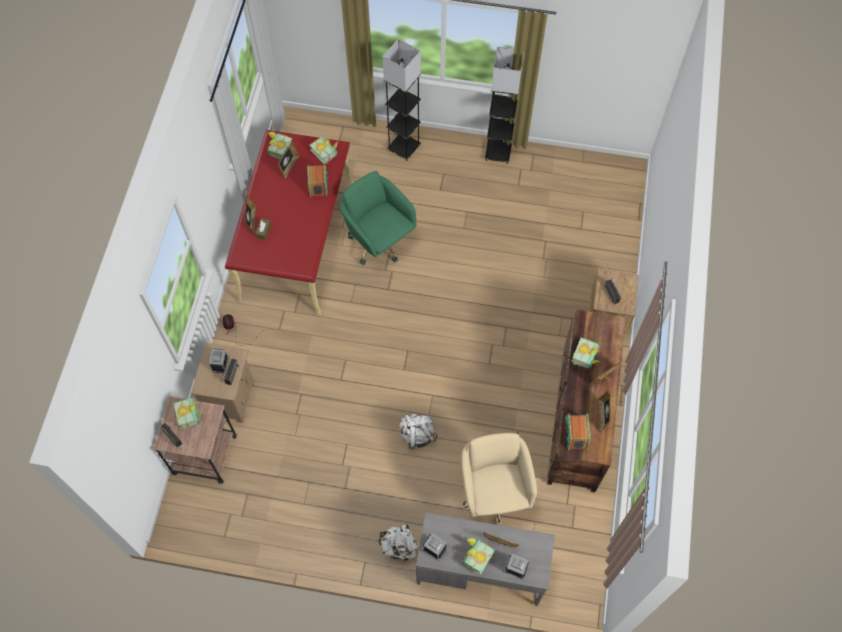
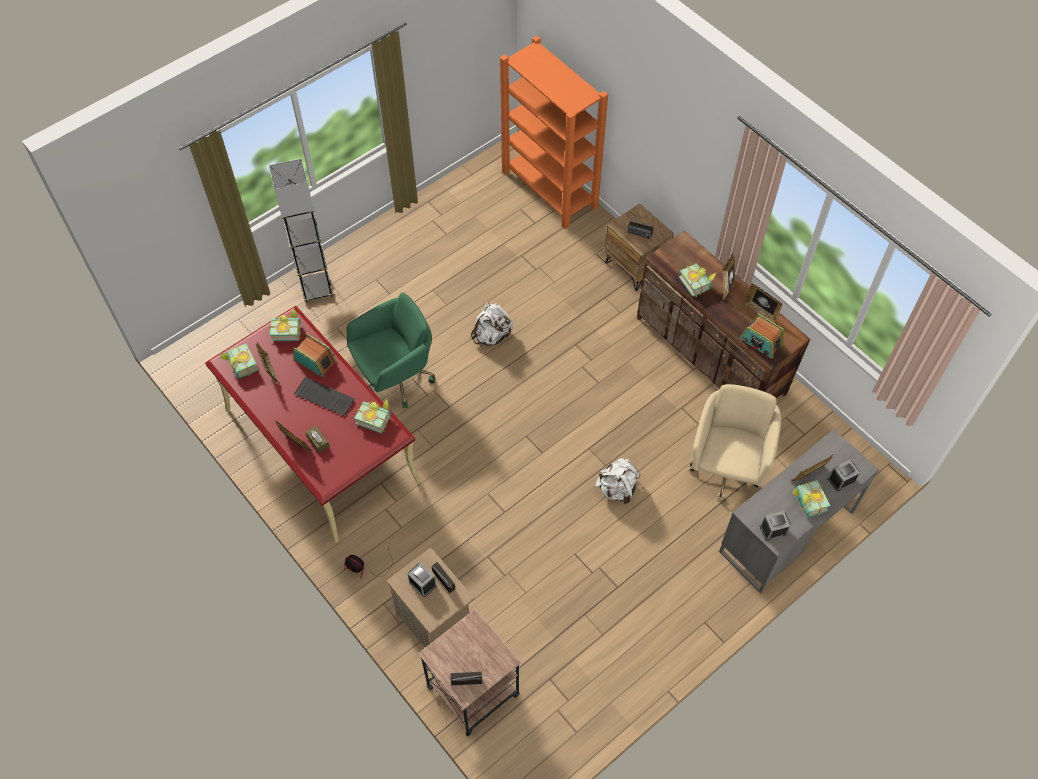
camera: 50 degrees left, 5 degrees down
(191, 415) = (458, 646): book -> book (375, 418)
(296, 209) = (323, 397): none -> keyboard
(379, 244) = (396, 380): green office chair -> green office chair turned 150 degrees clockwise
(399, 546) = (713, 582): white backpack -> white backpack (492, 335)
(493, 495) = (725, 471): beige office chair -> beige office chair turned 75 degrees clockwise
(498, 153) = (399, 225): grey floor lamp -> none
(618, 216) = (549, 189): none -> orange bookcase

